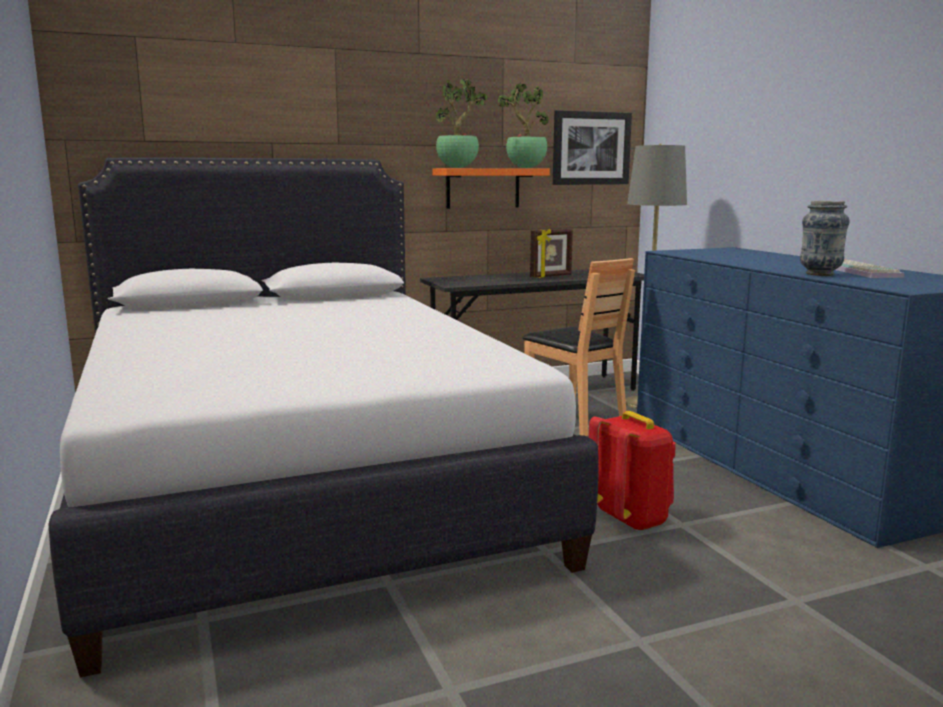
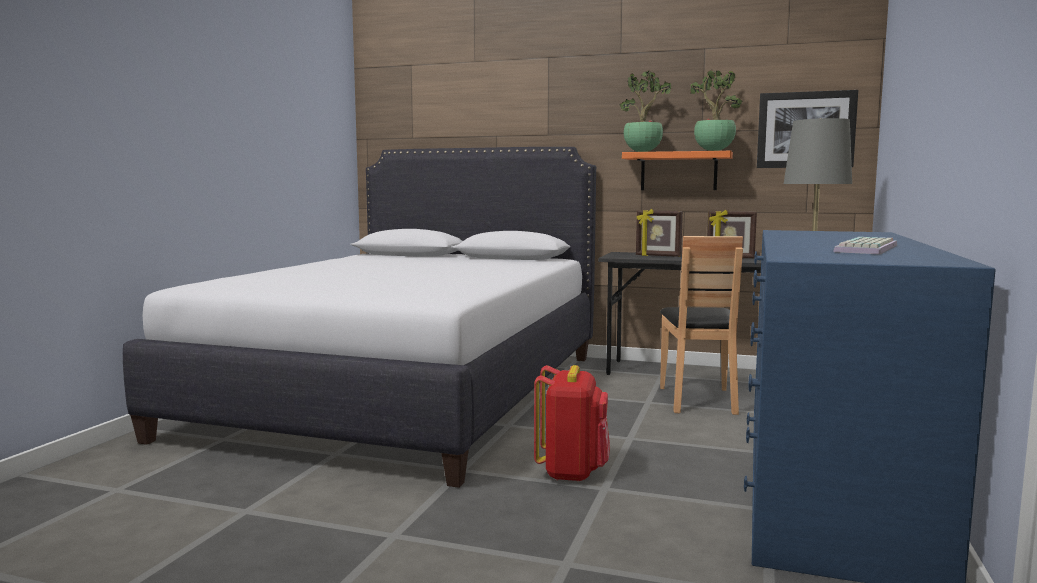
camera: 40 degrees right, 5 degrees down
(485, 279) = (658, 256): none -> picture frame
(820, 274) = (799, 247): vase -> none

